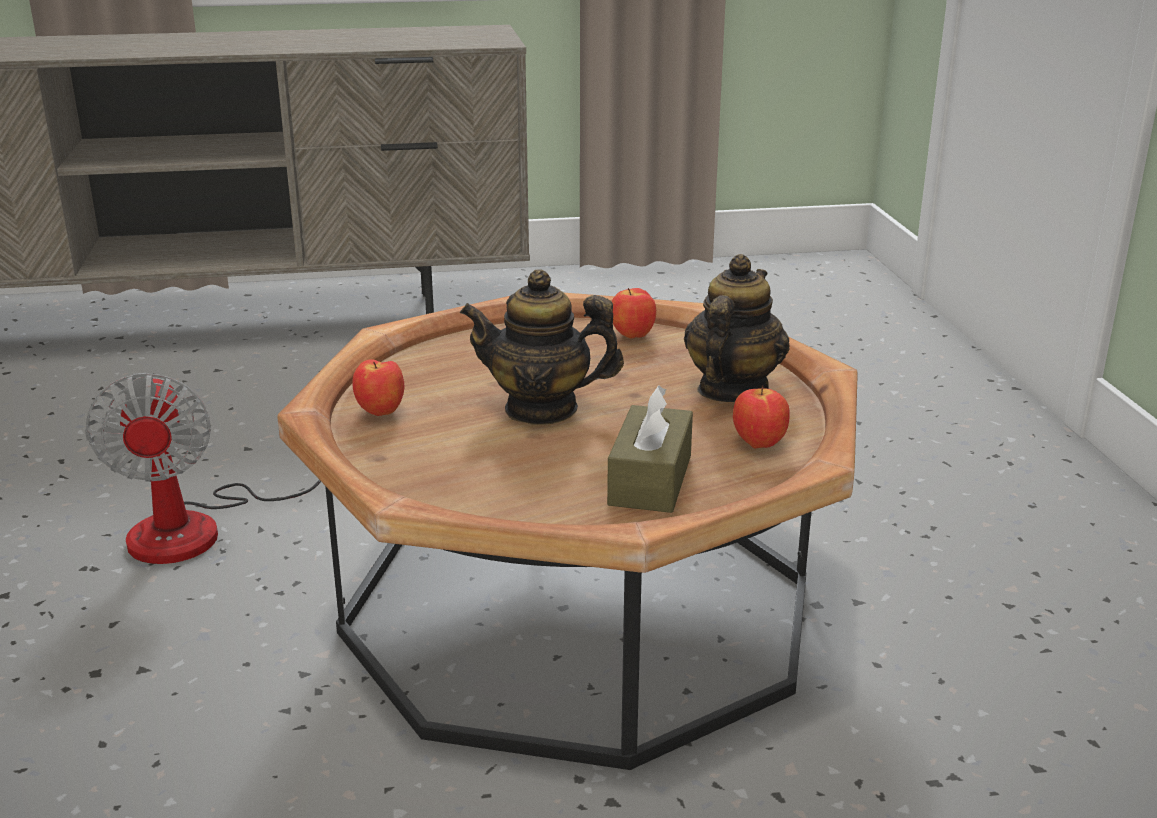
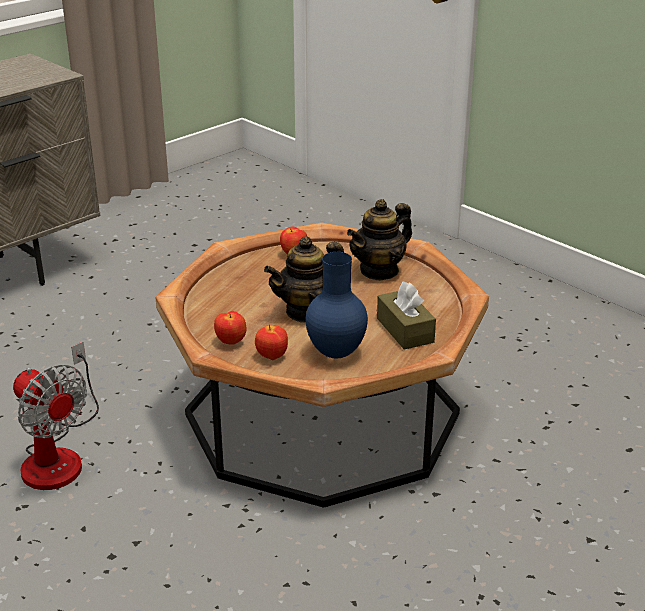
camera: 35 degrees left, 5 degrees up
(500, 474) = (336, 352): none -> blue vase
(731, 390) = (379, 270): teapot -> teapot turned 120 degrees counterclockwise
(758, 444) = (426, 295): apple -> apple (271, 357)

